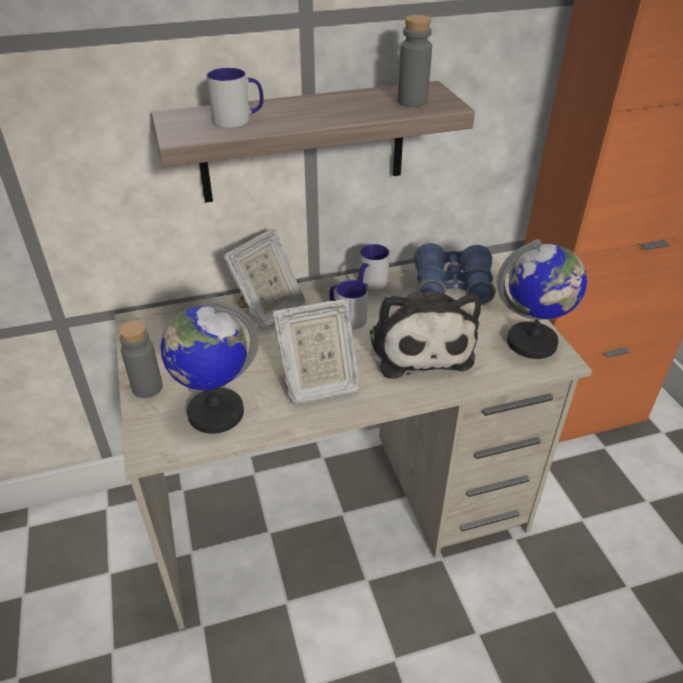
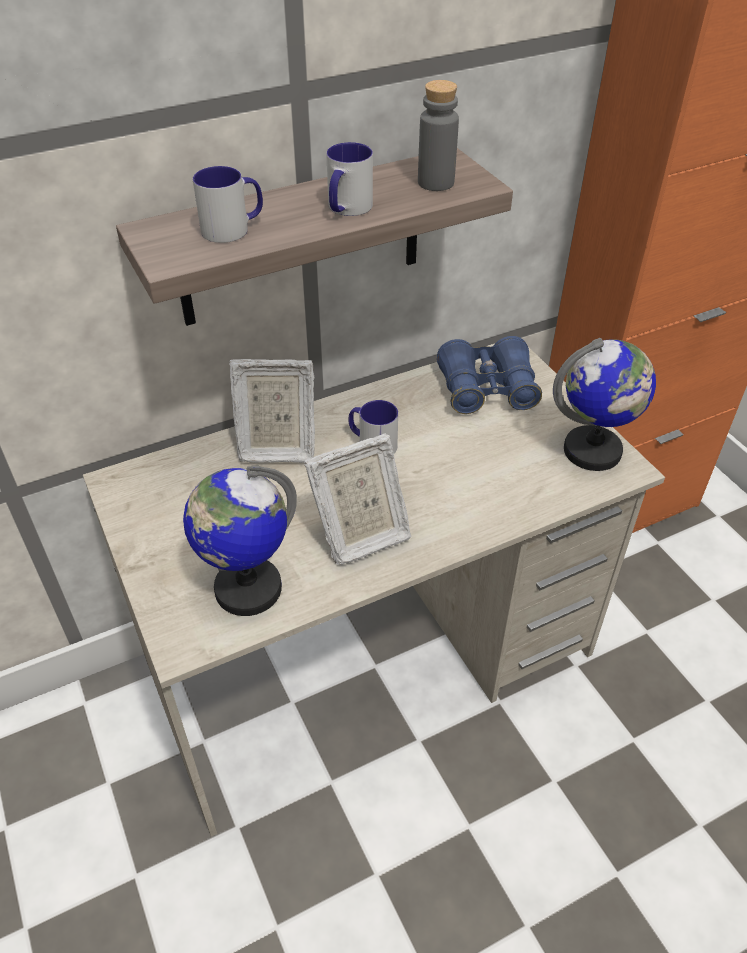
camera: 10 degrees left, 5 degrees up
(147, 387) = (154, 567): grey bottle -> none
(269, 310) = (276, 446): picture frame -> picture frame turned 60 degrees clockwise
(370, 284) = (389, 397): mug -> mug (346, 209)
(419, 345) = (466, 470): plush toy -> none

